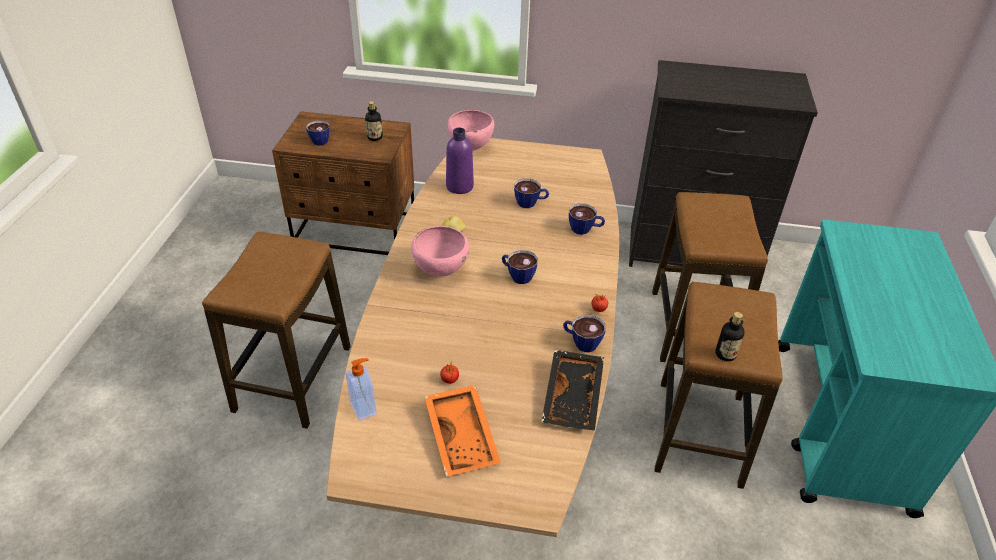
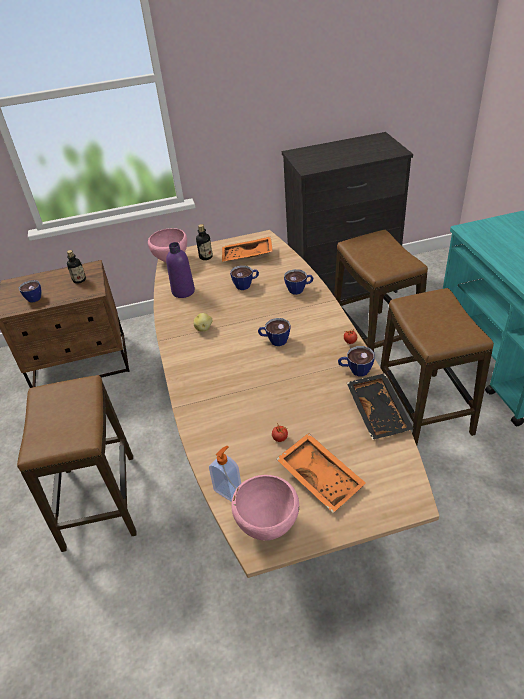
camera: 20 degrees left, 0 degrees up
(440, 271) = (213, 360): pink bowl -> pink bowl (266, 525)
(554, 171) = (247, 256): none -> orange tray
(725, 354) = (448, 340): bottle -> bottle (206, 257)

